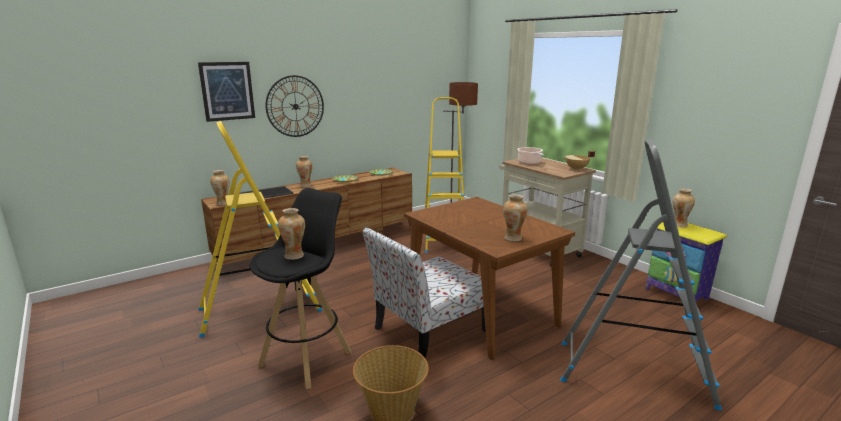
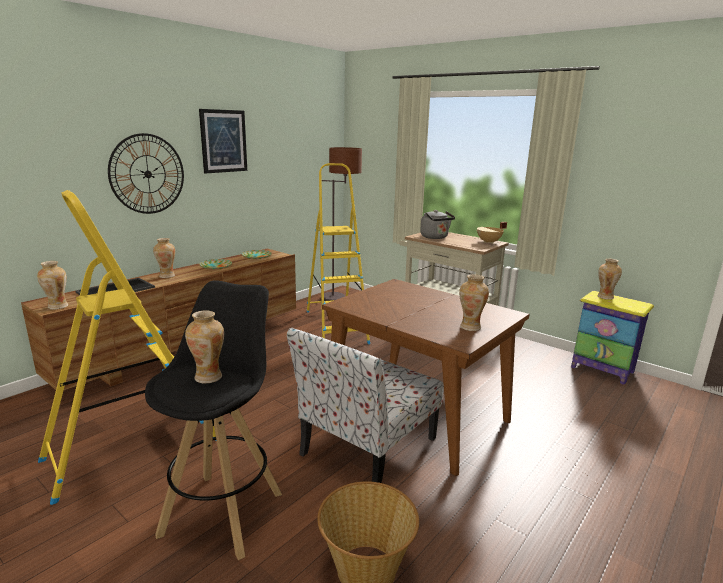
camera: 15 degrees left, 0 degrees up
(227, 91) = (53, 152): picture -> picture (223, 141)
(529, 163) = (435, 237): cooking pot -> grey kettle
(634, 373) = (611, 468): grey step ladder -> none

